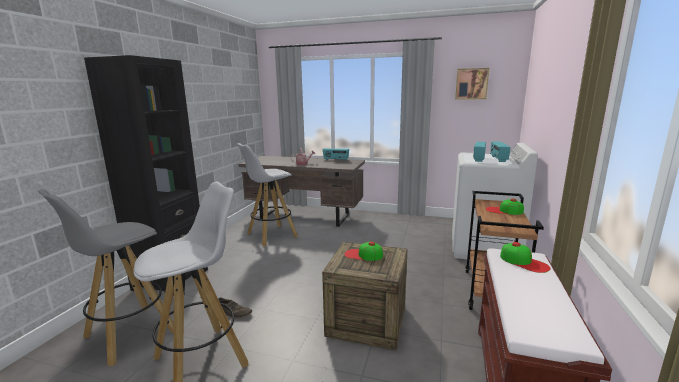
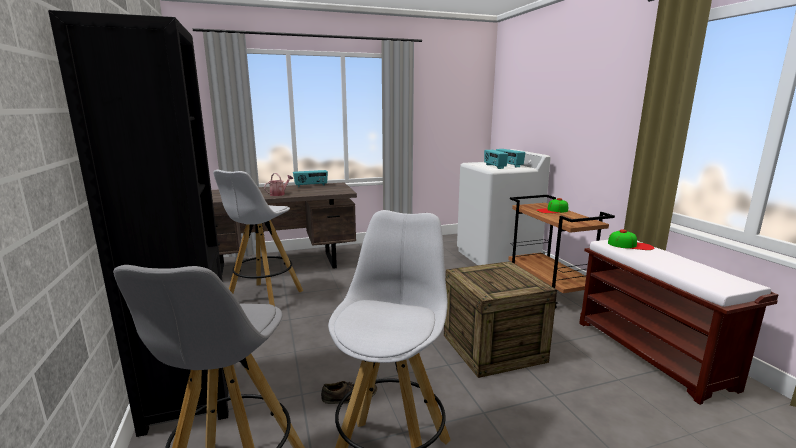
camera: 35 degrees left, 0 degrees up
(363, 255) = (487, 276): cap -> none
(471, 84) = (448, 92): picture -> none

